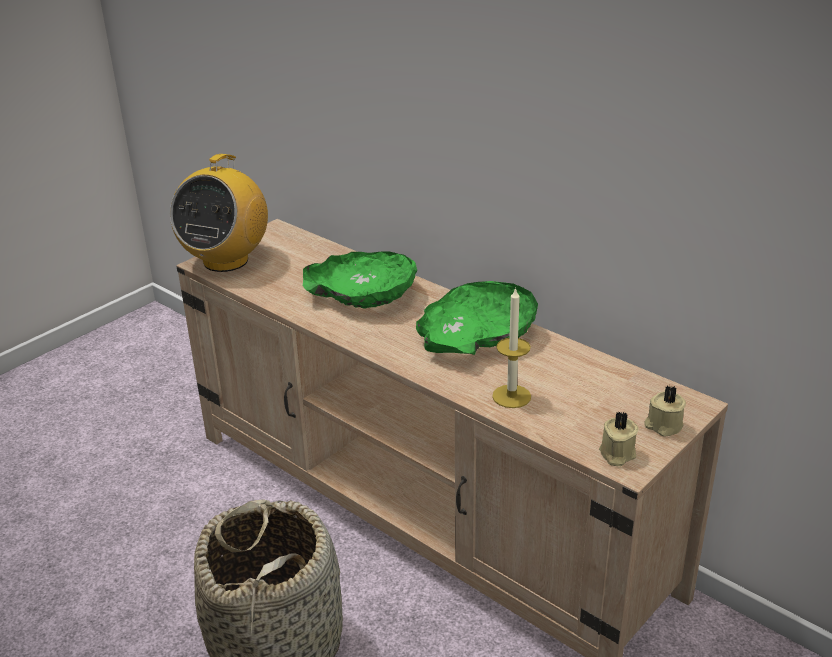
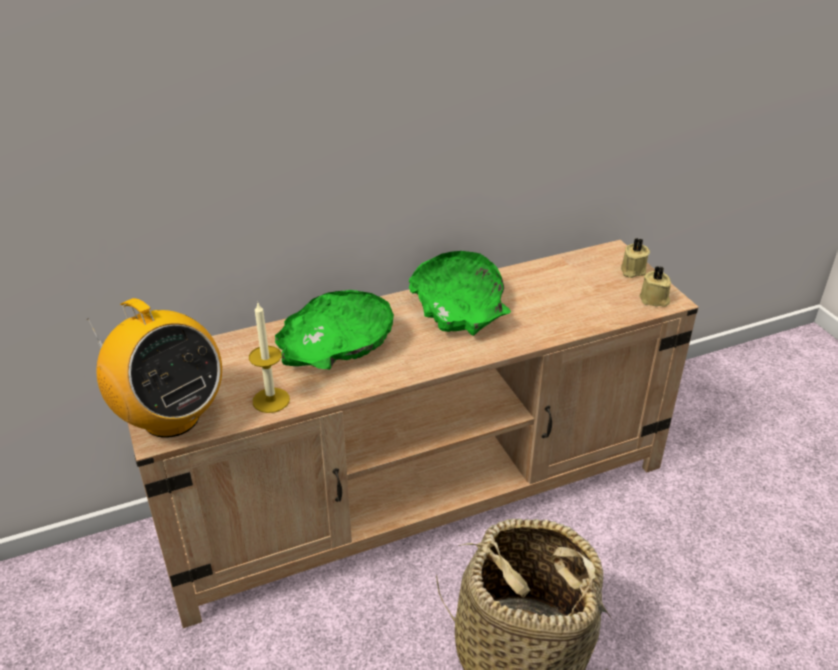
camera: 65 degrees left, 5 degrees up
(511, 396) = (557, 319): candle -> candle (271, 400)

